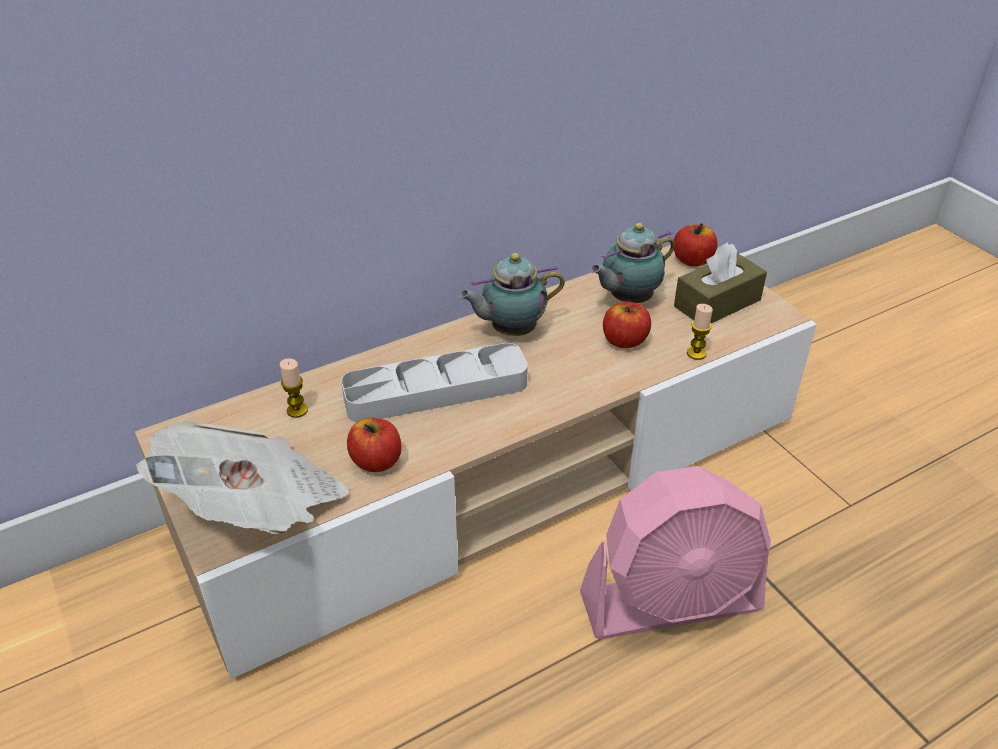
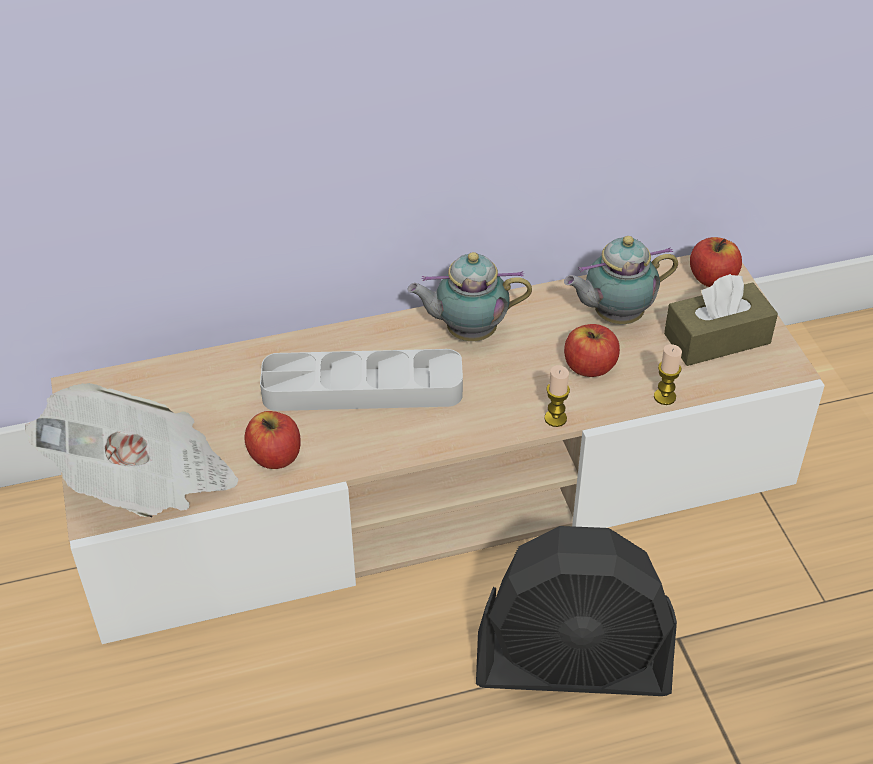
camera: 15 degrees right, 5 degrees up
(297, 410) = (214, 385): candle -> candle (555, 418)
(671, 602) = (573, 665): pink fan -> black fan

